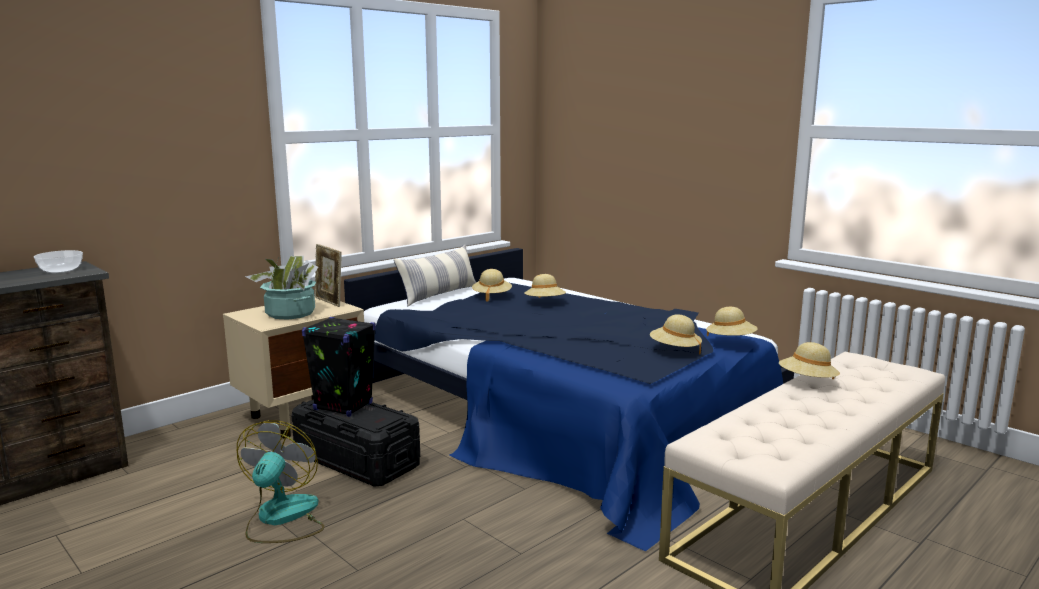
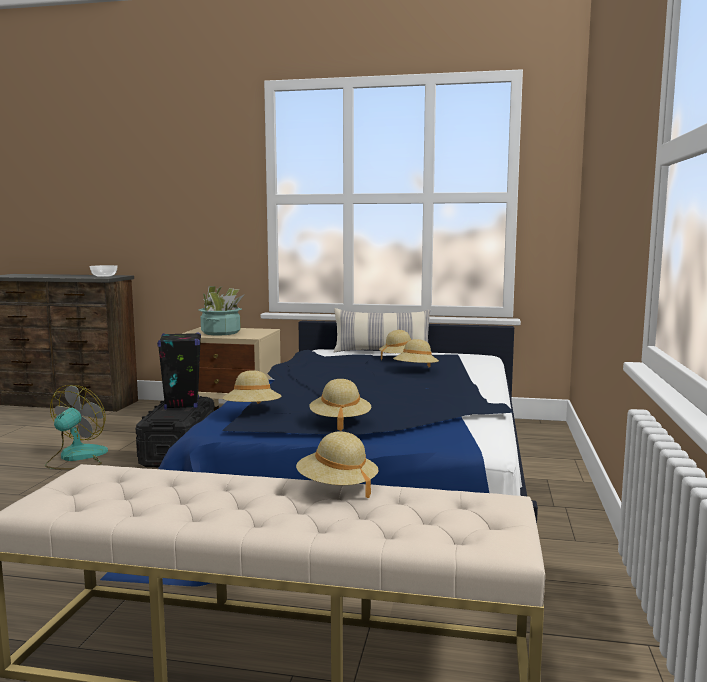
camera: 55 degrees right, 5 degrees down
(281, 518) = (76, 458): fan -> fan turned 45 degrees counterclockwise
(329, 302) = (263, 332): picture frame -> none
(730, 340) = (424, 436): beige hat -> beige hat (252, 411)

